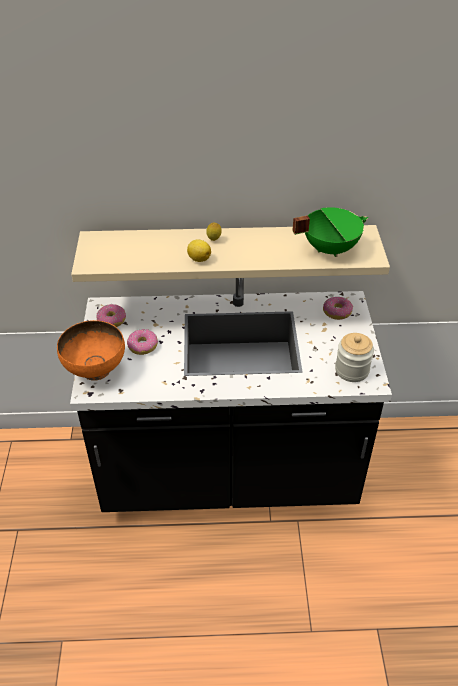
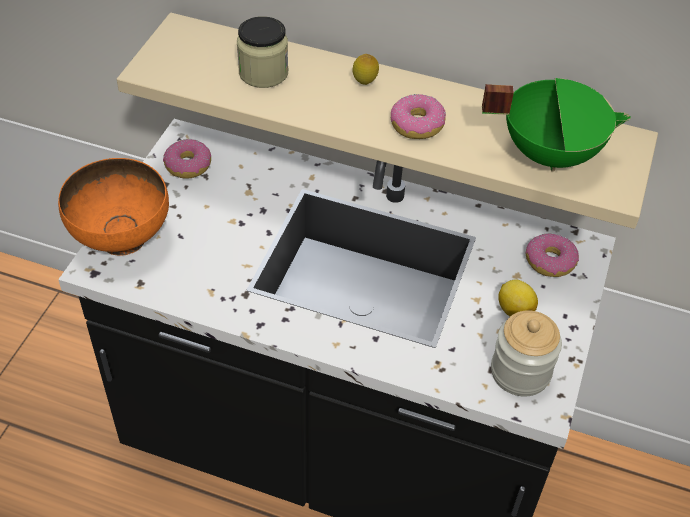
camera: 20 degrees right, 5 degrees up
(142, 346) = (211, 221): donut -> donut (417, 124)
(155, 249) = (263, 73): none -> jar
(198, 259) = (322, 109): lemon -> lemon (514, 309)

